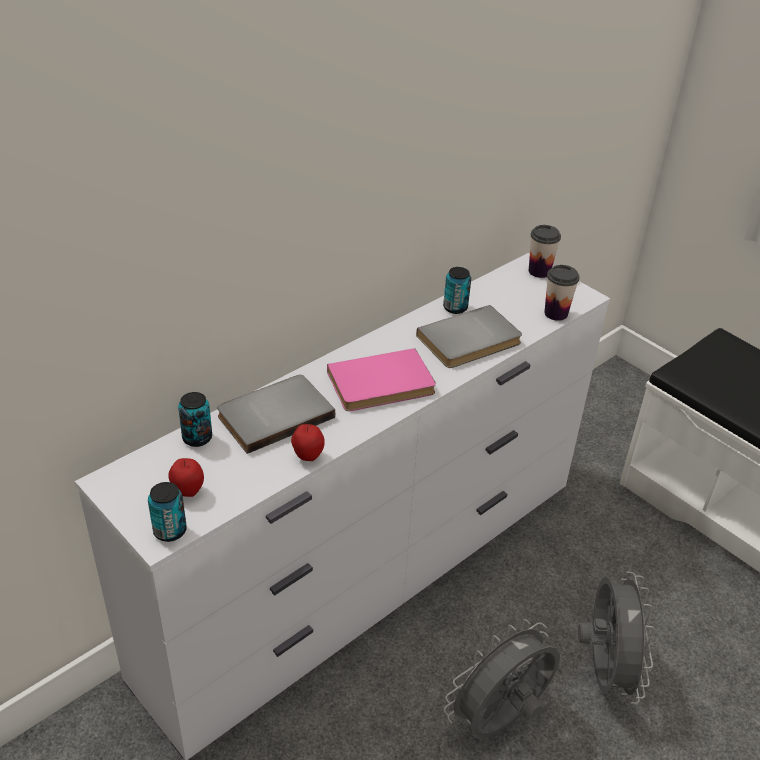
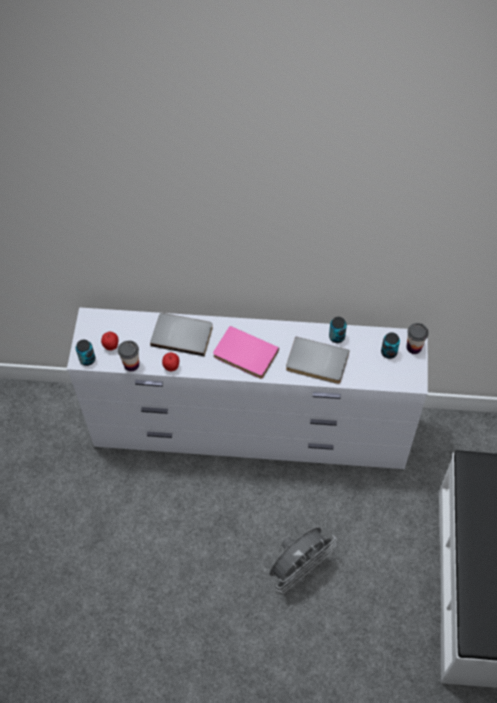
camera: 50 degrees right, 20 degrees up
(197, 438) = (141, 322): can -> can (389, 352)
(499, 721) = (227, 545): grey fan -> none
(556, 313) = (383, 380): cup -> cup (131, 364)

